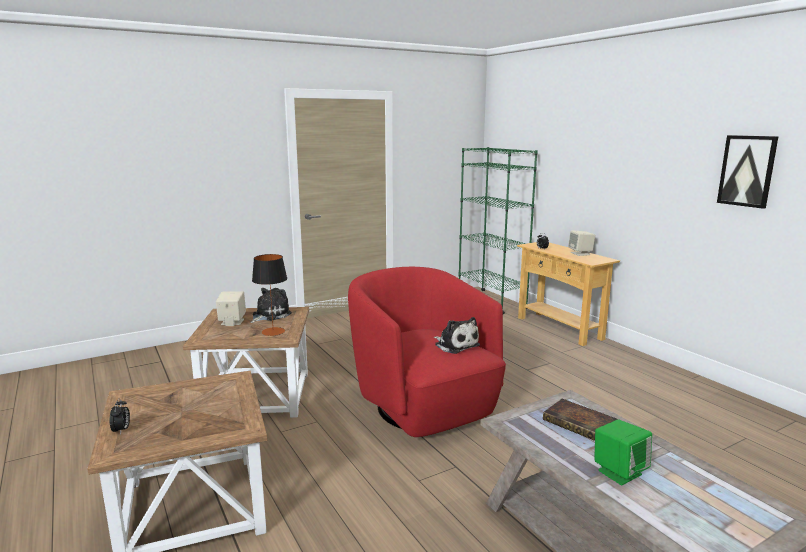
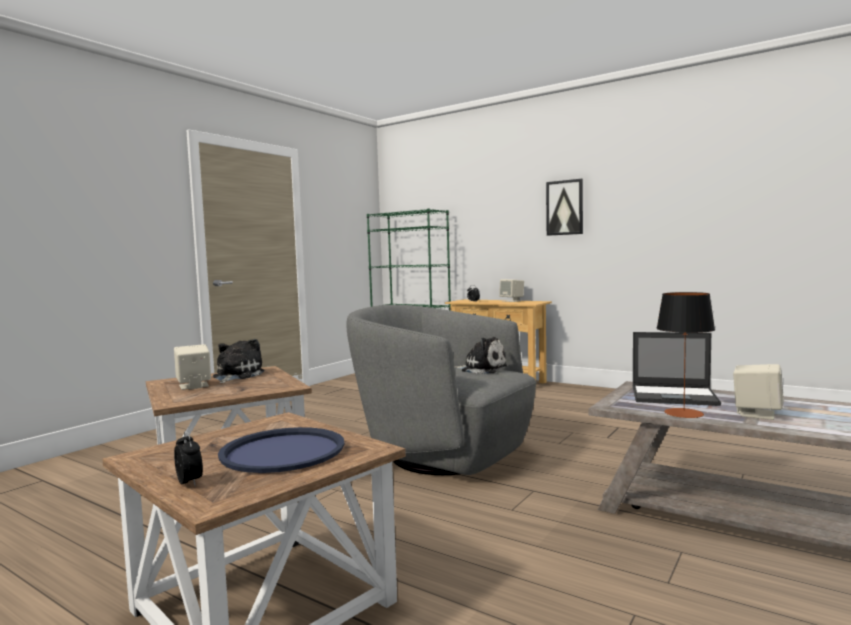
camera: 25 degrees left, 10 degrees down
(197, 415) = (283, 451): none -> blue tray
(273, 331) = (264, 385): table lamp -> table lamp (684, 413)
(424, 406) = (442, 454): red armchair -> grey armchair
(581, 424) = (675, 396): book -> laptop
(619, 472) = (757, 414): green speaker -> beige speaker
(747, 171) = (662, 199): picture -> picture (564, 207)

